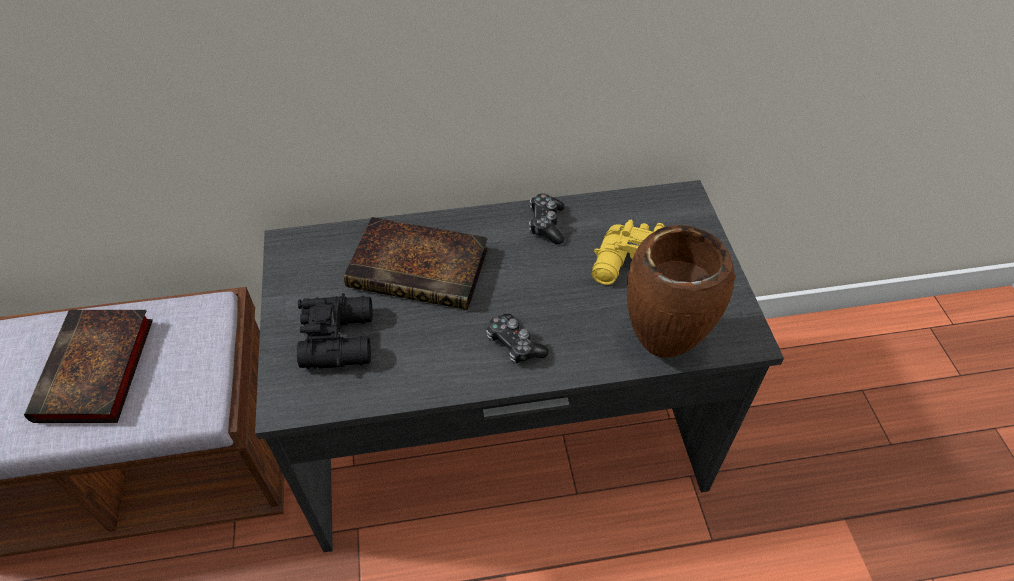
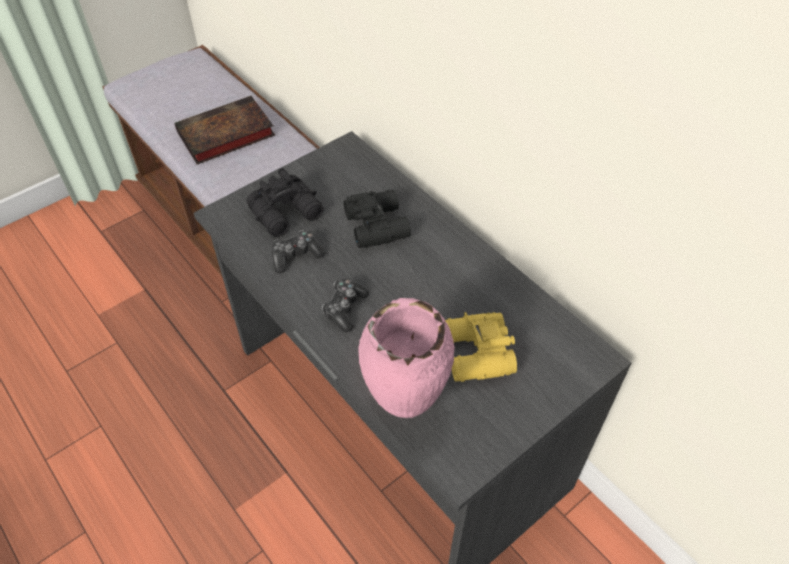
camera: 60 degrees right, 0 degrees up
(422, 269) = (378, 224): book -> black binoculars
(546, 224) = (480, 275): game controller -> game controller (296, 256)
(660, 349) = (403, 405): brown vase -> pink vase

